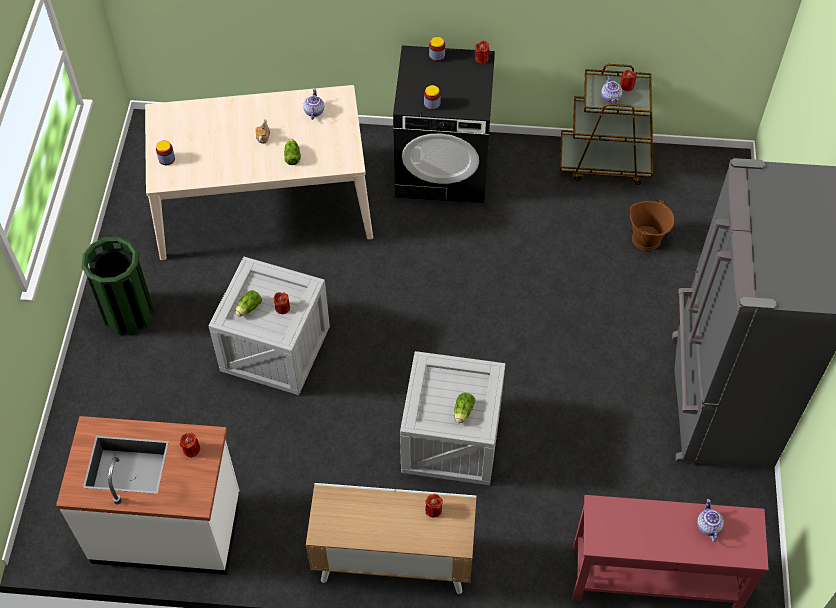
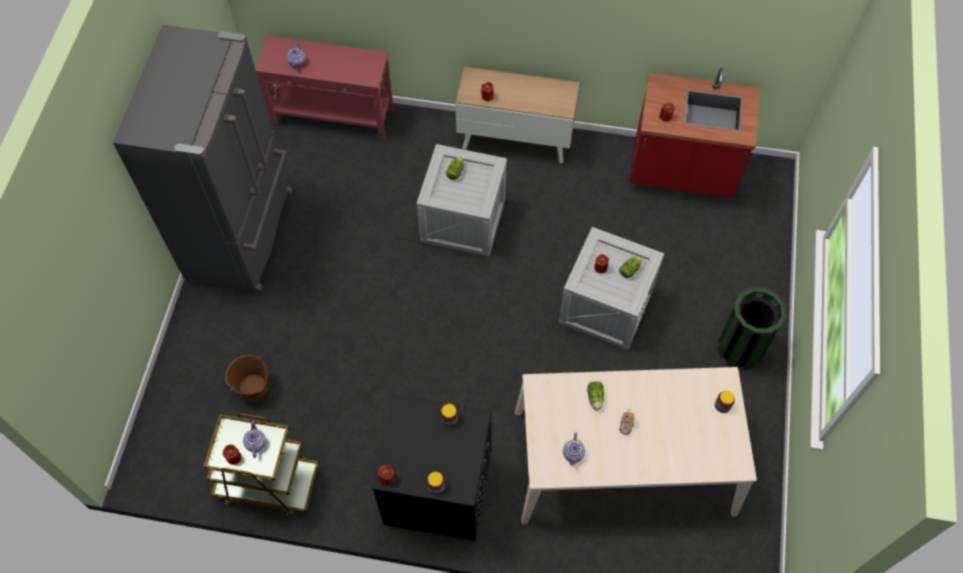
camera: 175 degrees left, 5 degrees up
(167, 527) = (681, 173): white counter -> red counter

